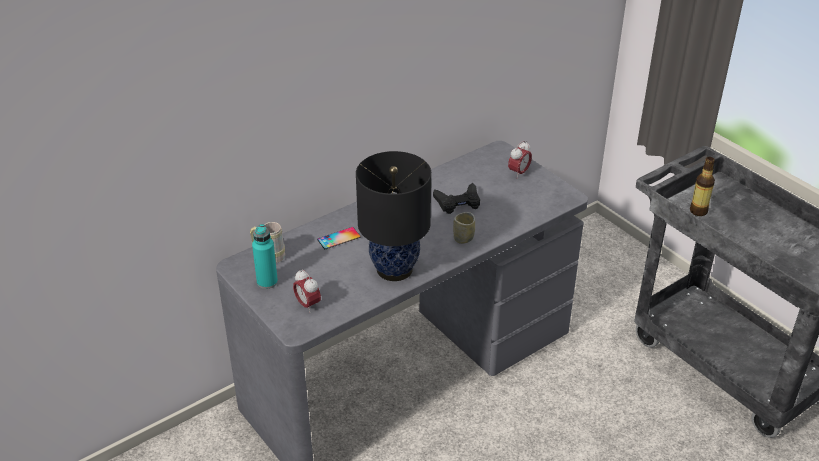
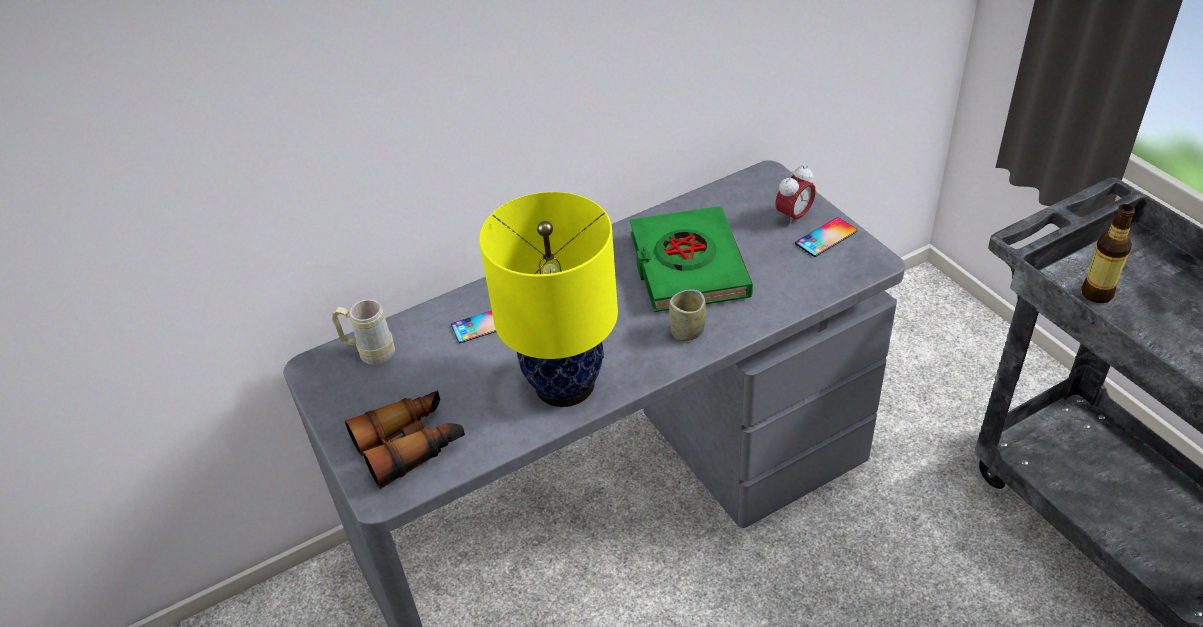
camera: 10 degrees right, 5 degrees up
(267, 282) = (356, 399): turquoise bottle -> none
(308, 305) = (410, 445): alarm clock -> binoculars
(394, 269) = (564, 385): black table lamp -> yellow table lamp
(458, 202) = (688, 266): black game controller -> green book
(539, 184) = (826, 237): none -> phone

